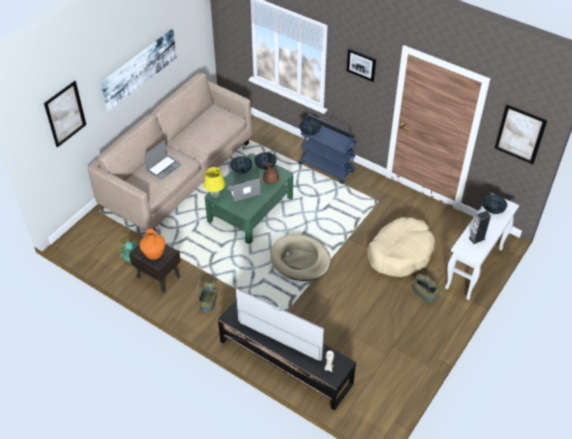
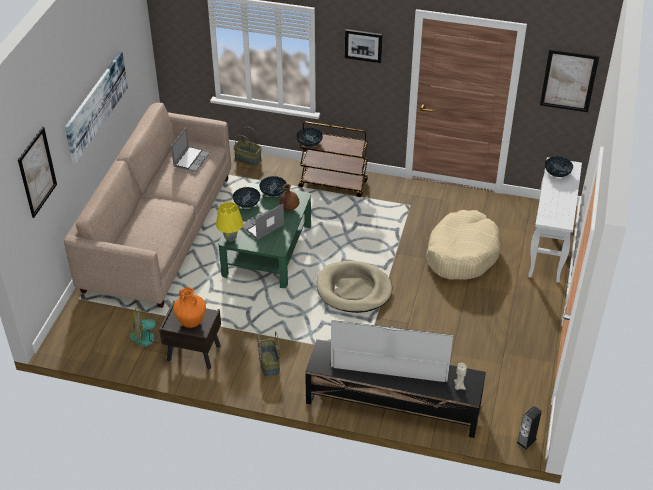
camera: 20 degrees left, 5 degrees down
(164, 167) = (155, 221): laptop -> laptop (191, 159)
(327, 168) = (334, 184): blue cart -> brown cart
(425, 293) = (509, 288): basket -> basket (248, 159)
(476, 238) = (556, 206): speaker -> speaker (526, 441)

